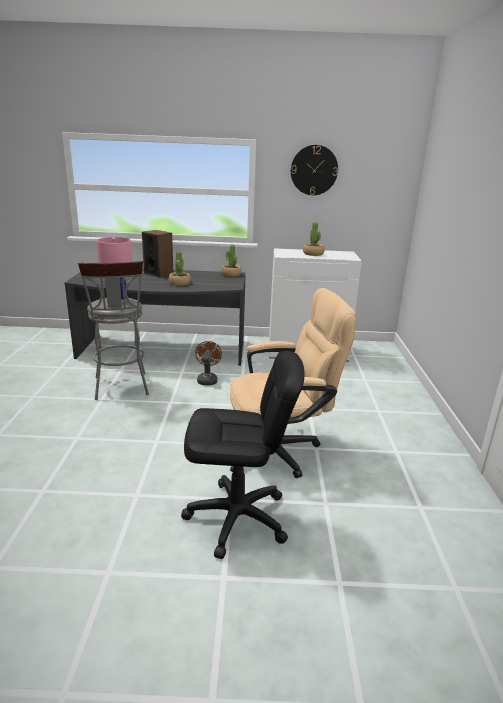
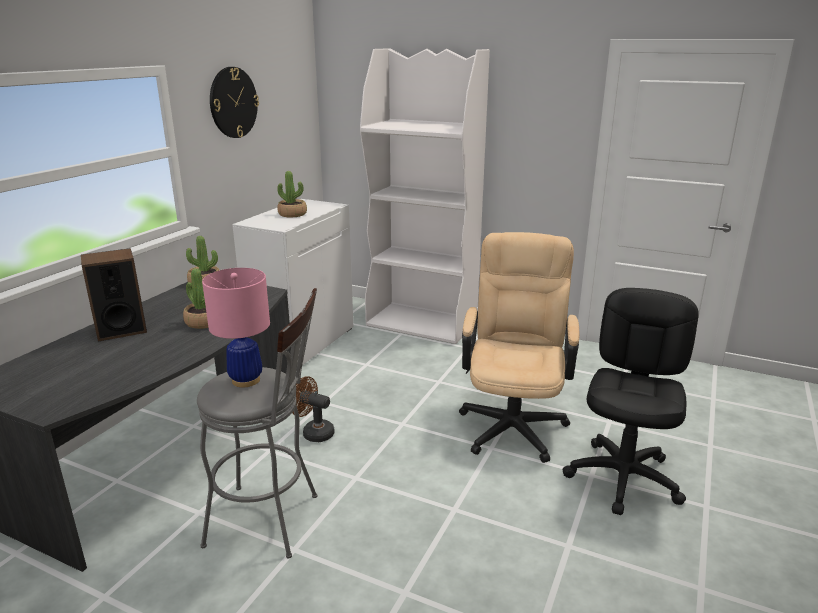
camera: 65 degrees left, 0 degrees up
(393, 384) = (422, 323): none -> white bookcase

